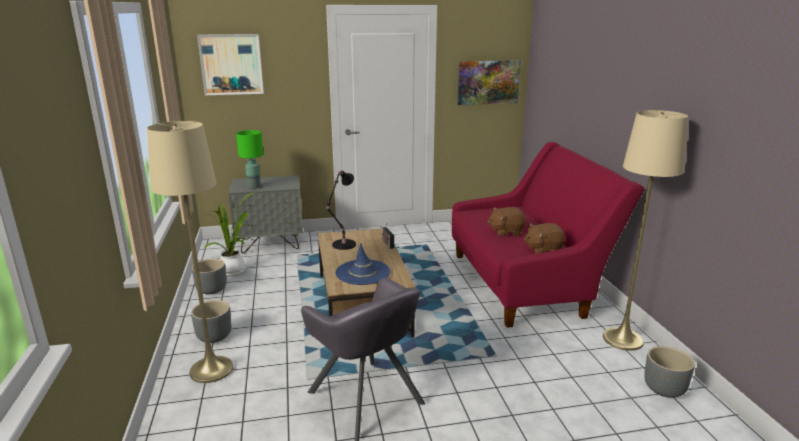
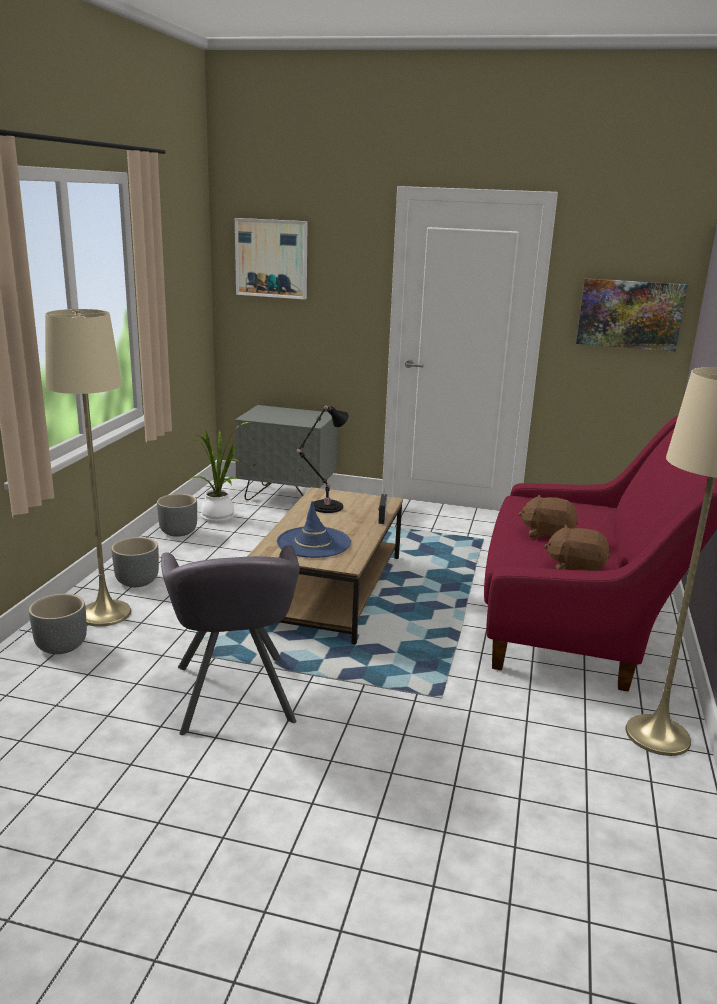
camera: 25 degrees right, 0 degrees up
(253, 186) = (270, 417): green table lamp -> none
(664, 389) = (654, 819): grey planter -> grey planter (62, 646)

